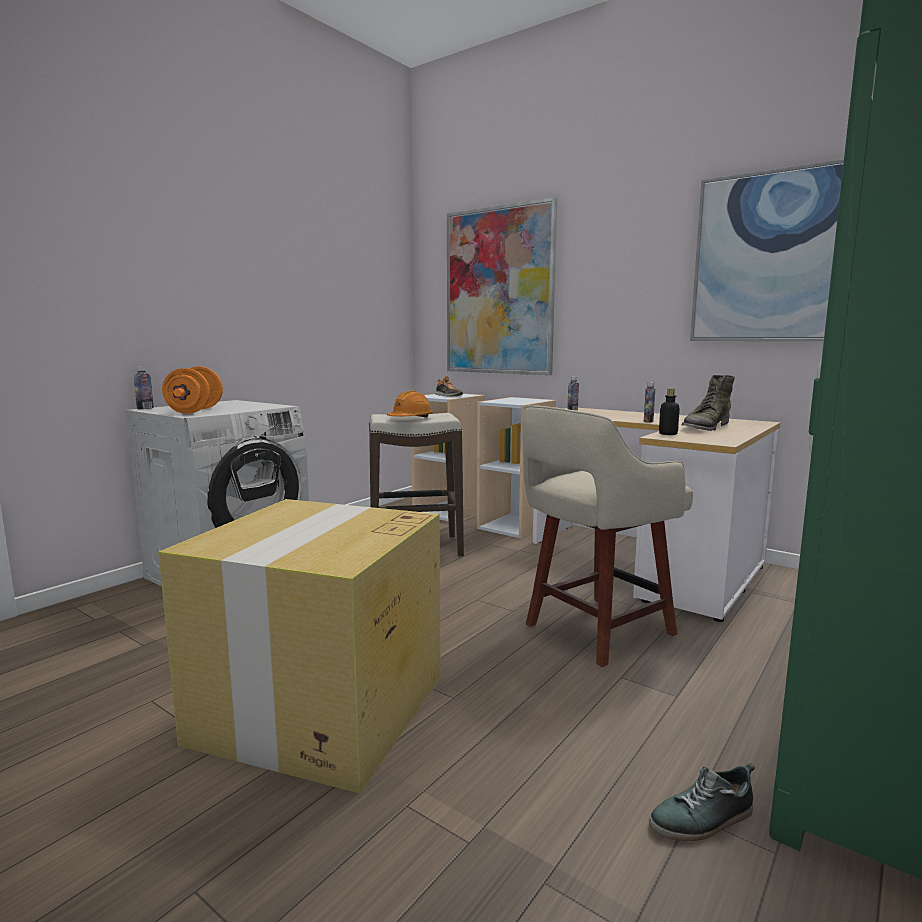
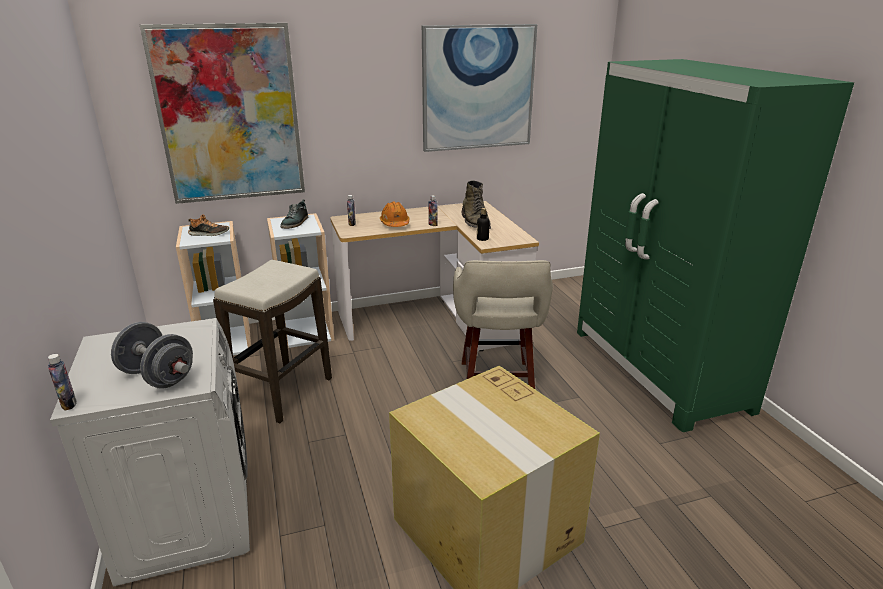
camera: 55 degrees left, 15 degrees up
(195, 411) = (158, 377): orange dumbbell -> grey dumbbell
(410, 418) = (277, 283): orange hard hat -> orange hard hat (395, 223)
(703, 819) = (664, 442): shoe -> shoe (295, 223)

